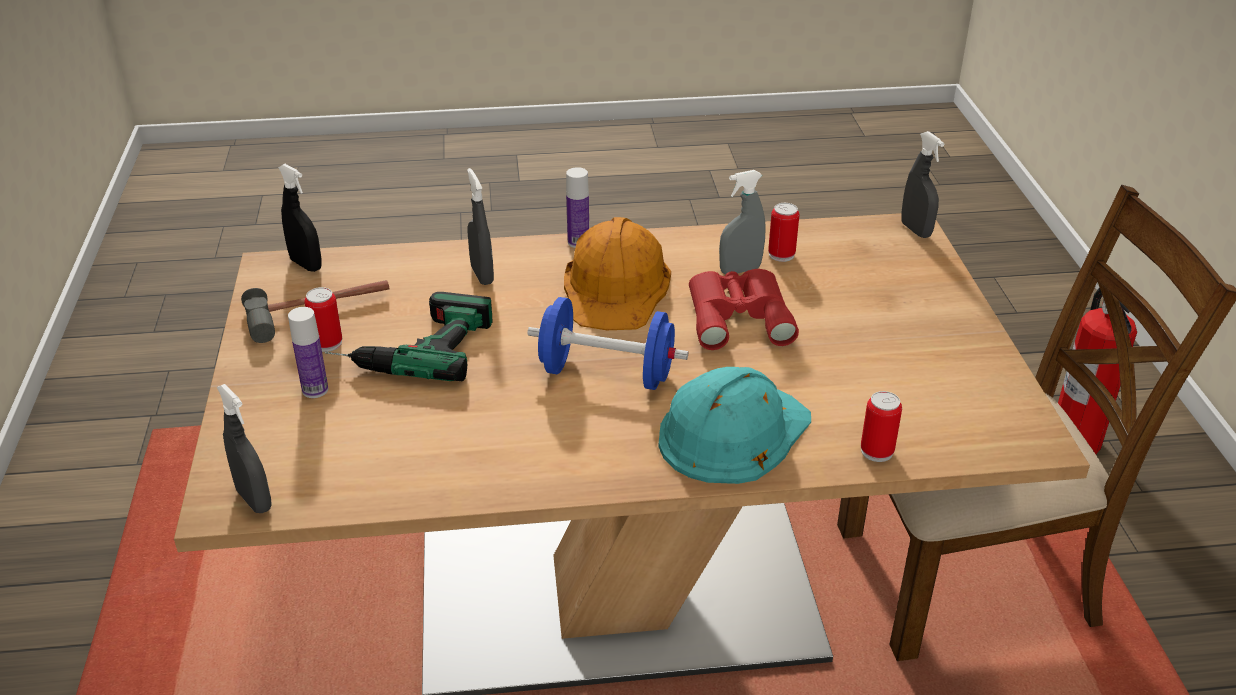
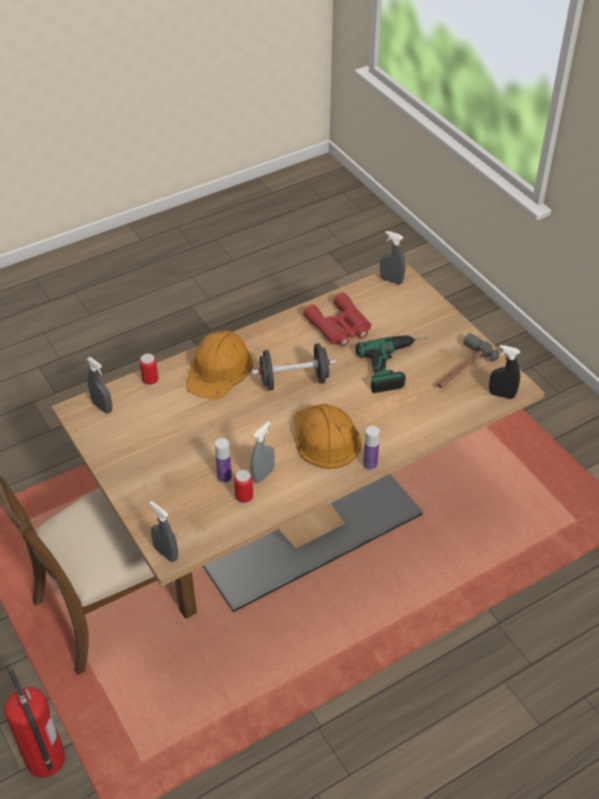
camera: 155 degrees right, 10 degrees up
(315, 390) = (417, 329): bottle -> bottle (224, 477)
(327, 343) = (438, 353): can -> none
(482, 275) = (403, 420): grey spray bottle -> grey spray bottle (102, 407)
(607, 373) = (294, 380): blue dumbbell -> black dumbbell
(732, 432) = (219, 369): turquoise hard hat -> orange hard hat
(738, 315) = (248, 440): red binoculars -> red binoculars (339, 327)

